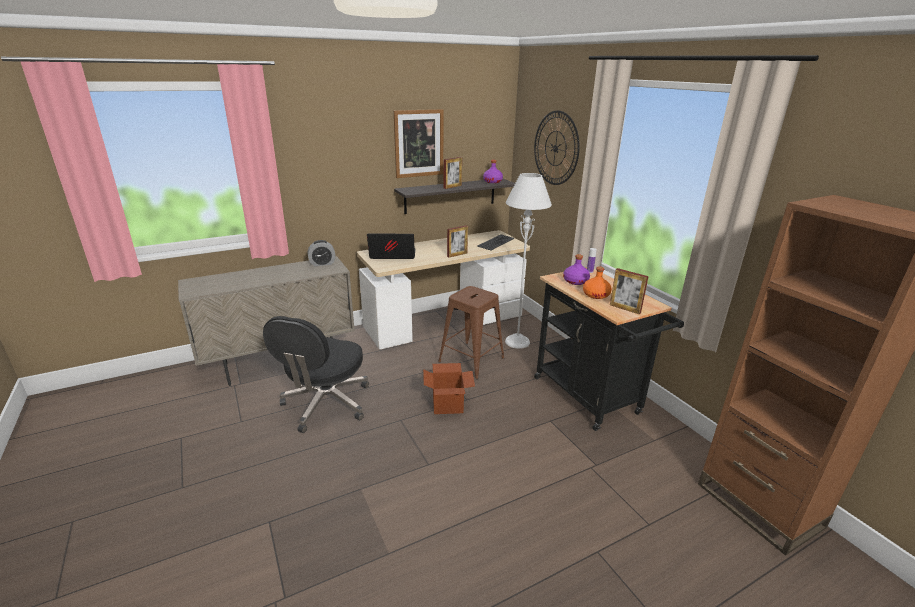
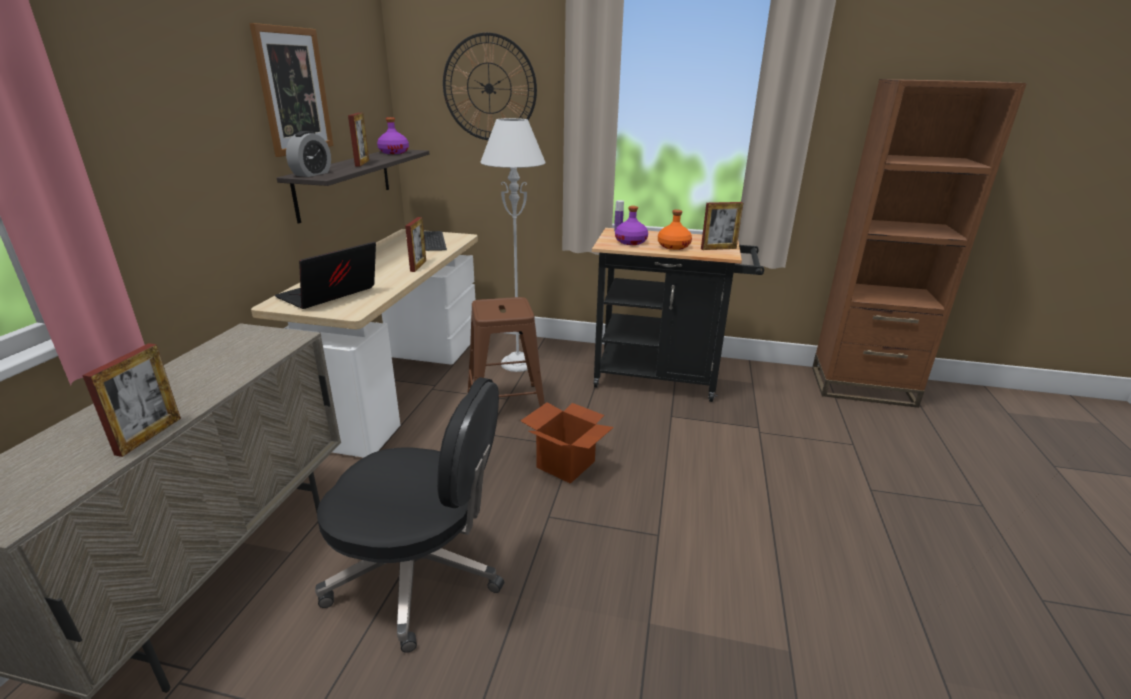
camera: 50 degrees left, 0 degrees up
(244, 285) = (149, 436): none -> picture frame
(322, 263) = (241, 341): alarm clock -> alarm clock (312, 174)
(326, 404) = (420, 574): black office chair -> black office chair turned 45 degrees counterclockwise

